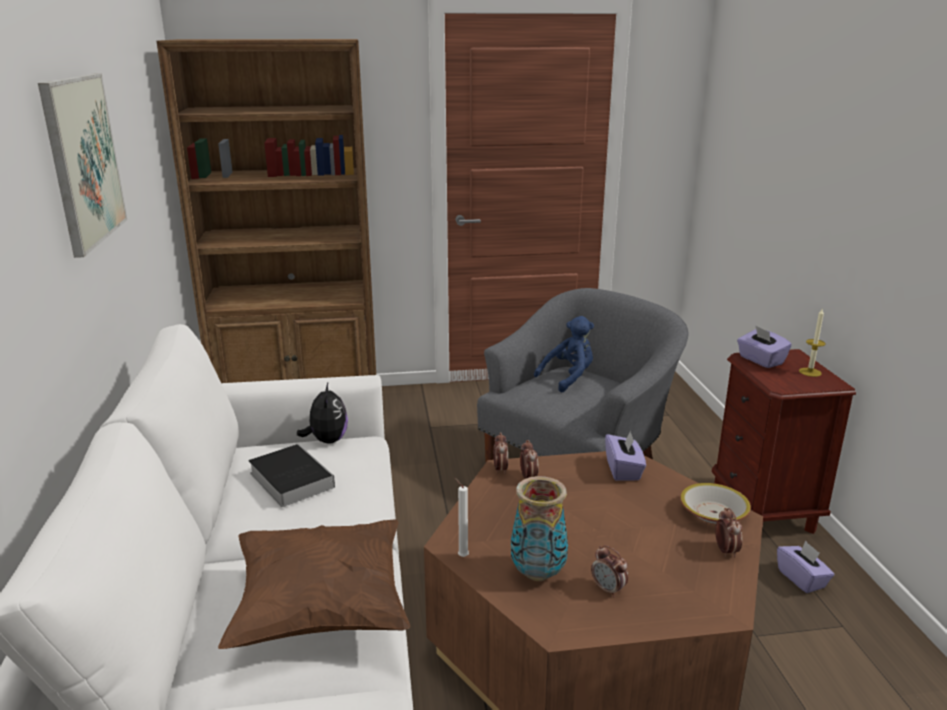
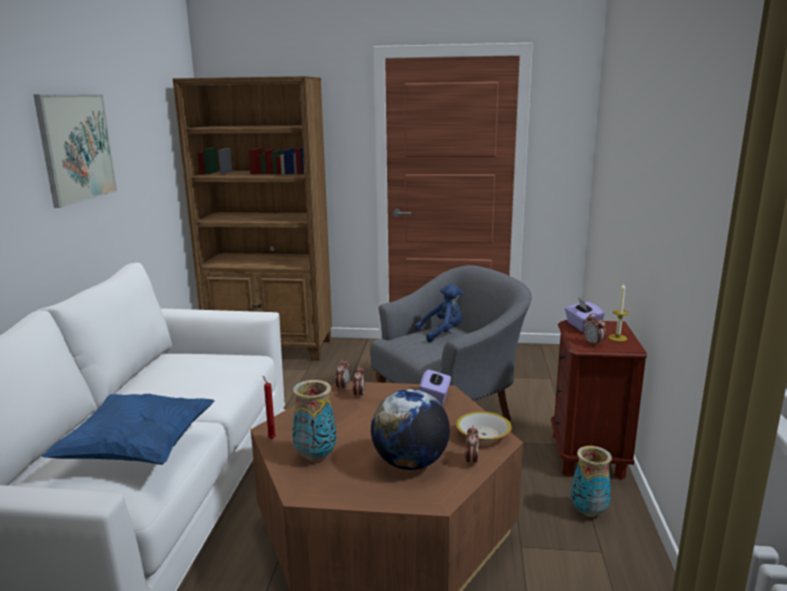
camera: 15 degrees right, 5 degrees down
(289, 479) = (182, 373): book -> none
(321, 609) = (138, 451): brown pillow -> blue pillow
(327, 440) = (228, 354): plush toy -> none
(461, 556) = (271, 438): white candle -> red candle
(608, 589) = (358, 473): alarm clock -> alarm clock (593, 343)
(658, 565) = (410, 463): none -> globe
(802, 579) = (588, 511): purple tissue box -> vase

